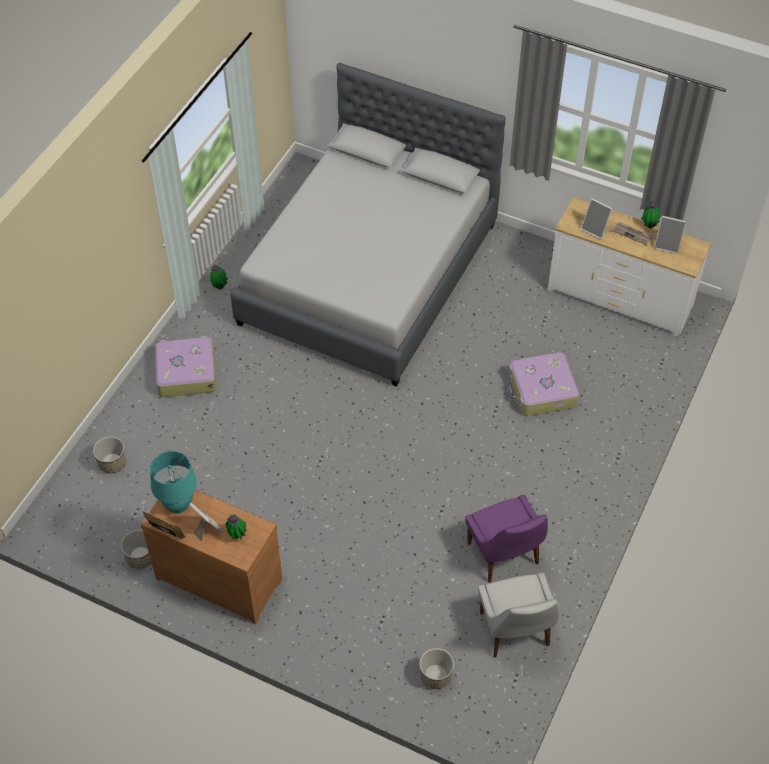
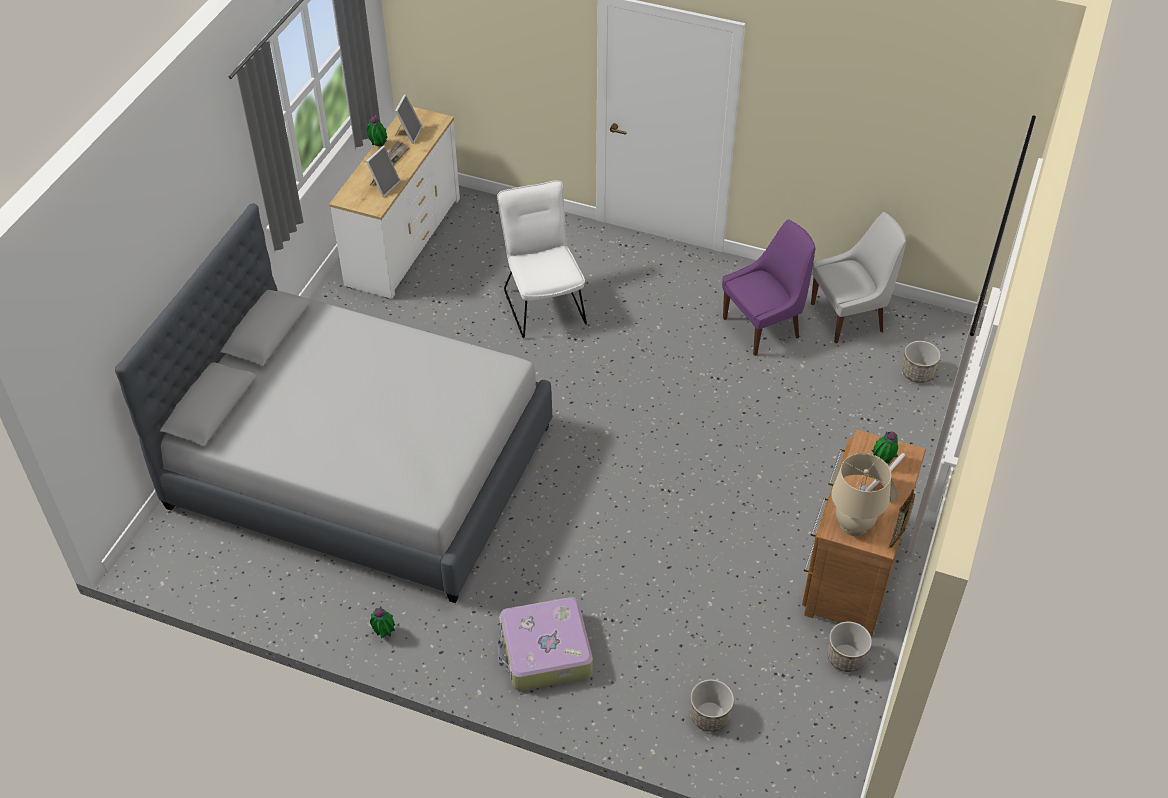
camera: 95 degrees left, 5 degrees down
(178, 504) = (853, 525): turquoise table lamp -> beige table lamp
(541, 391) = (543, 302): suitcase -> white chair

